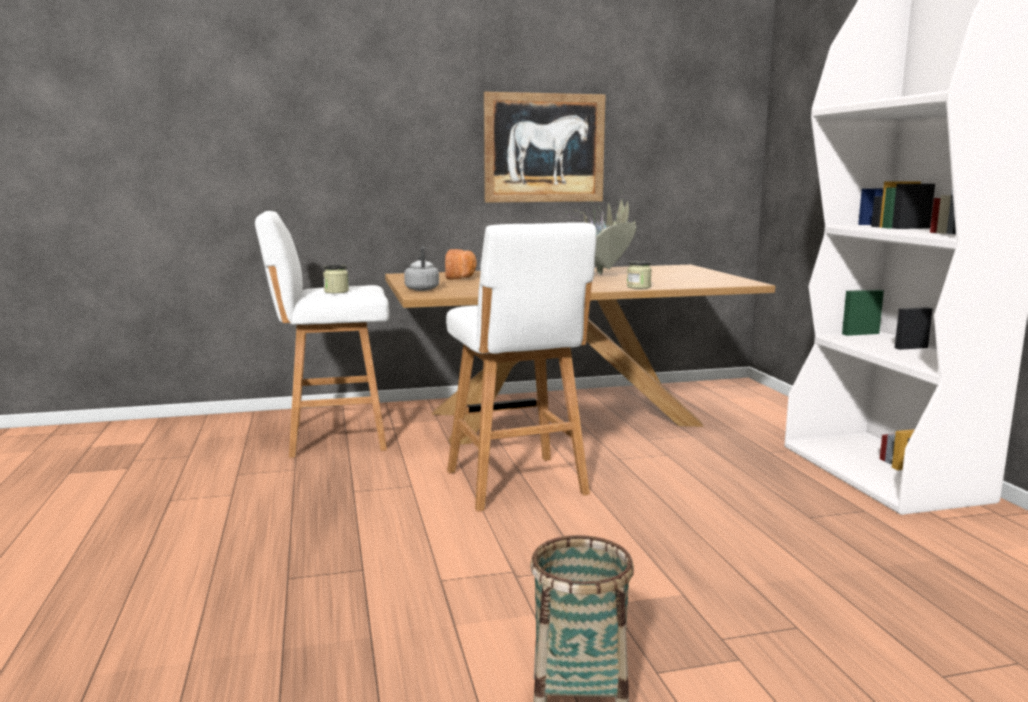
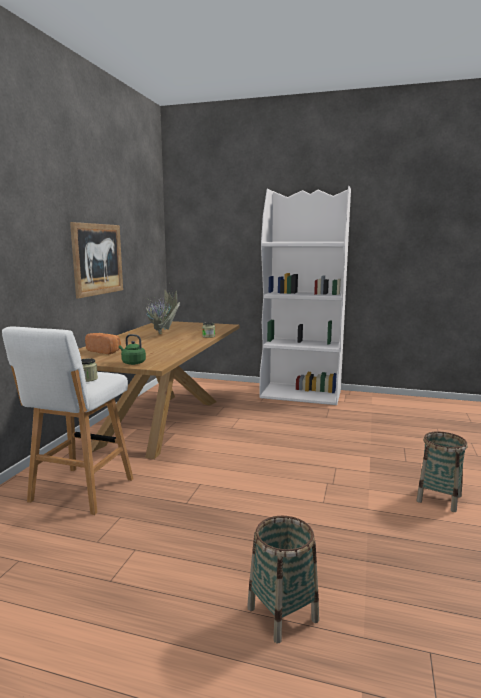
camera: 60 degrees left, 0 degrees up
(132, 605) = (282, 614): none -> basket
(422, 289) = (132, 363): grey kettle -> green kettle
(517, 484) = (233, 457): white stool -> none

